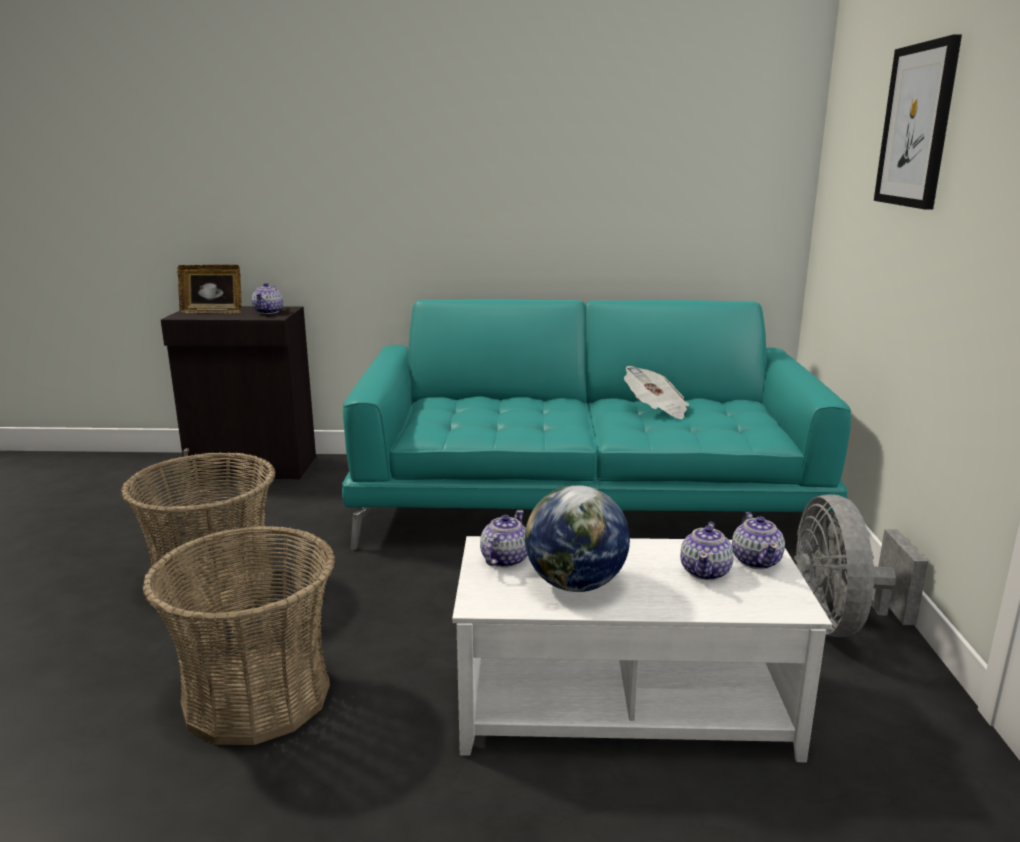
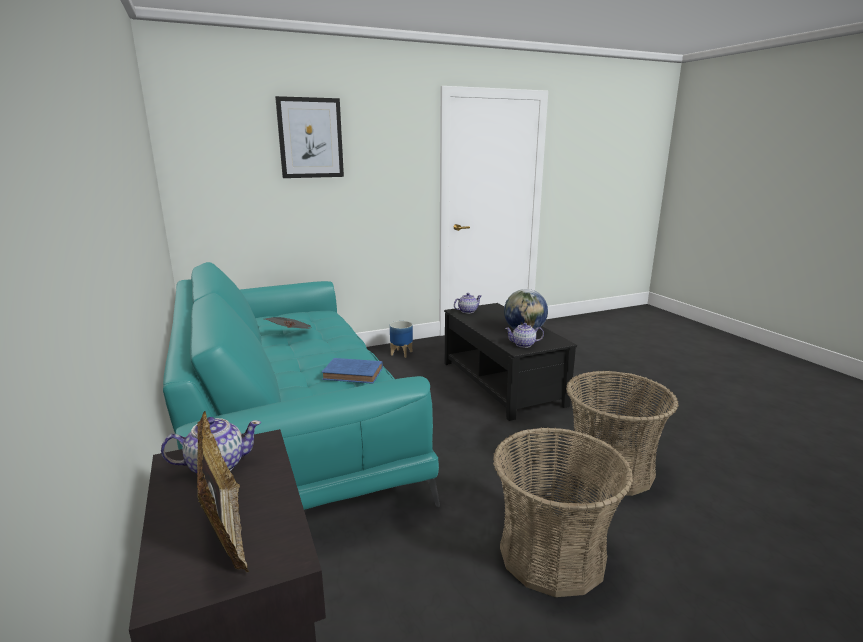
camera: 115 degrees left, 0 degrees up
(492, 424) = (354, 374): none -> blue book
(624, 702) = (500, 383): white coffee table -> black coffee table
(706, 571) = (485, 316): teapot -> none
(839, 622) = (401, 353): grey fan -> planter

